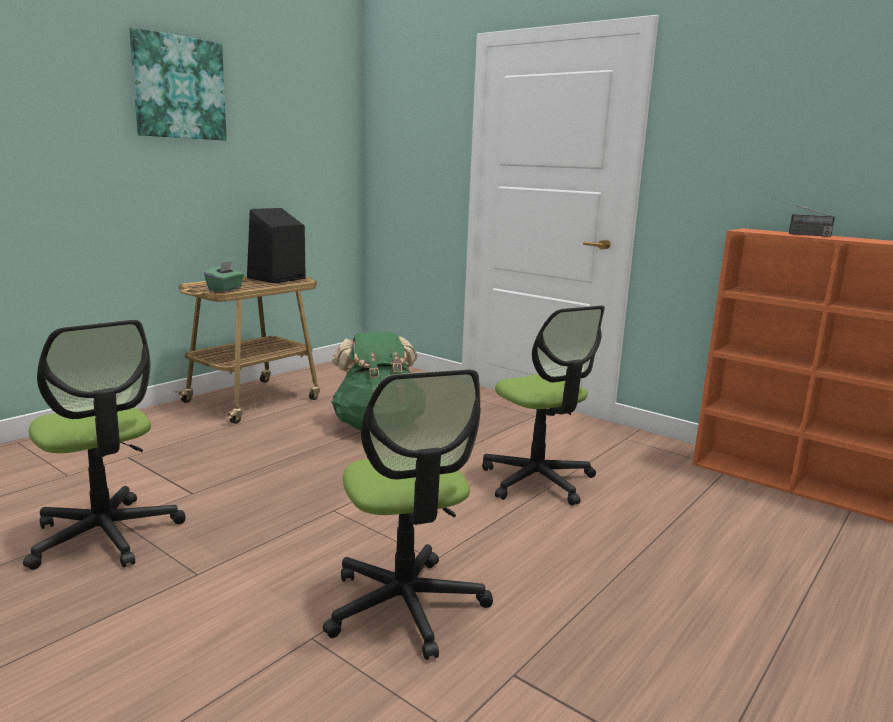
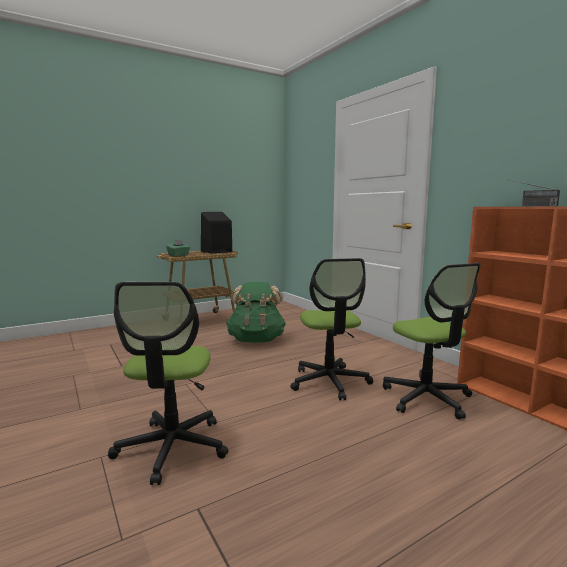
camera: 20 degrees right, 5 degrees down
(105, 535) = (59, 382): office chair -> office chair (427, 398)
(179, 88) = (166, 147): picture -> none

